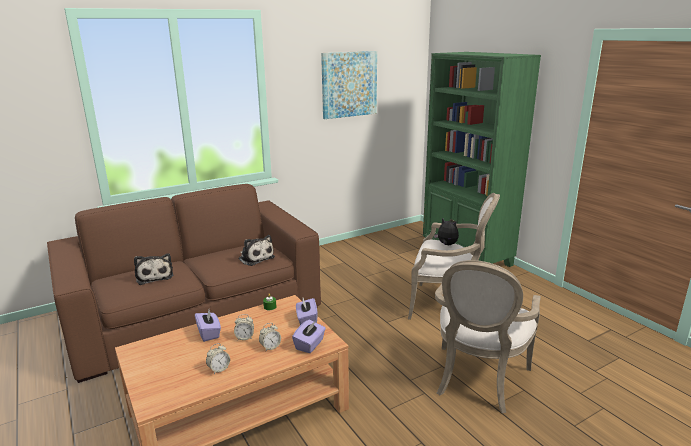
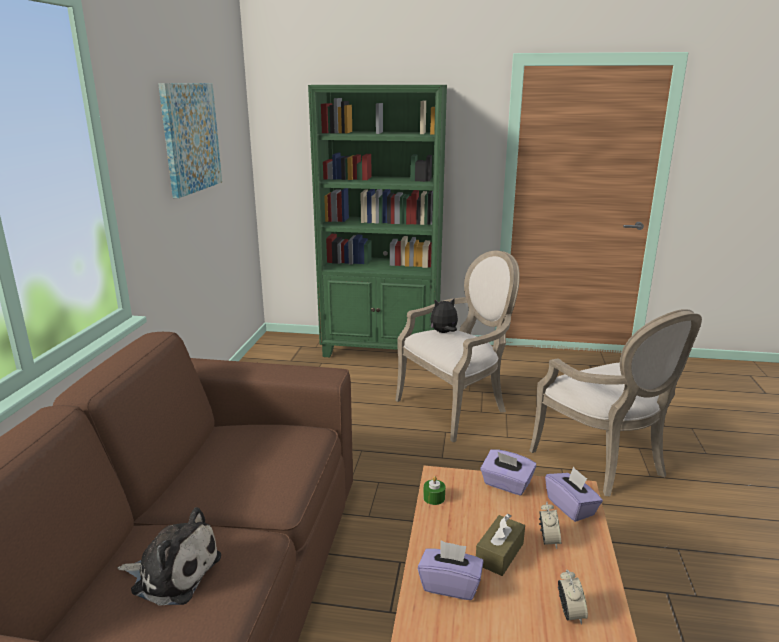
camera: 50 degrees left, 0 degrees up
(245, 337) = (499, 553): alarm clock -> brown tissue box
(255, 258) = (280, 448): plush toy -> none

